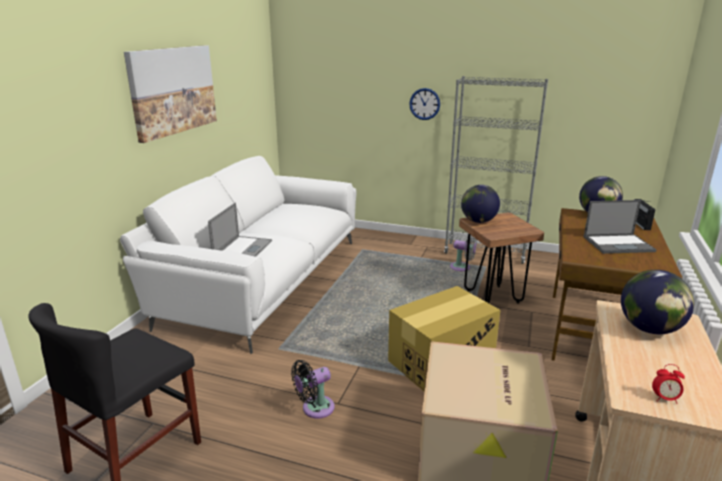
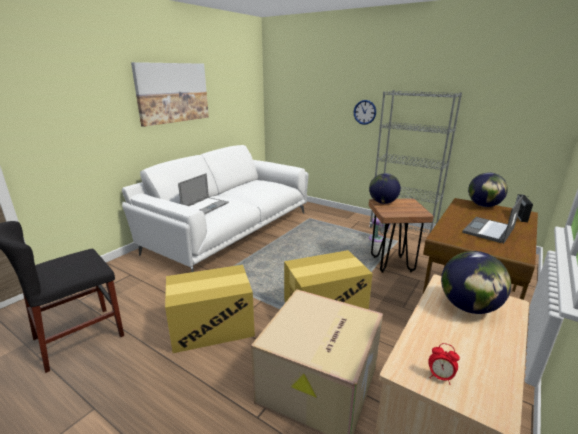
camera: 15 degrees right, 0 degrees up
(315, 408) = (212, 326): black fan -> cardboard box
(619, 244) = (488, 230): laptop -> laptop turned 120 degrees clockwise

